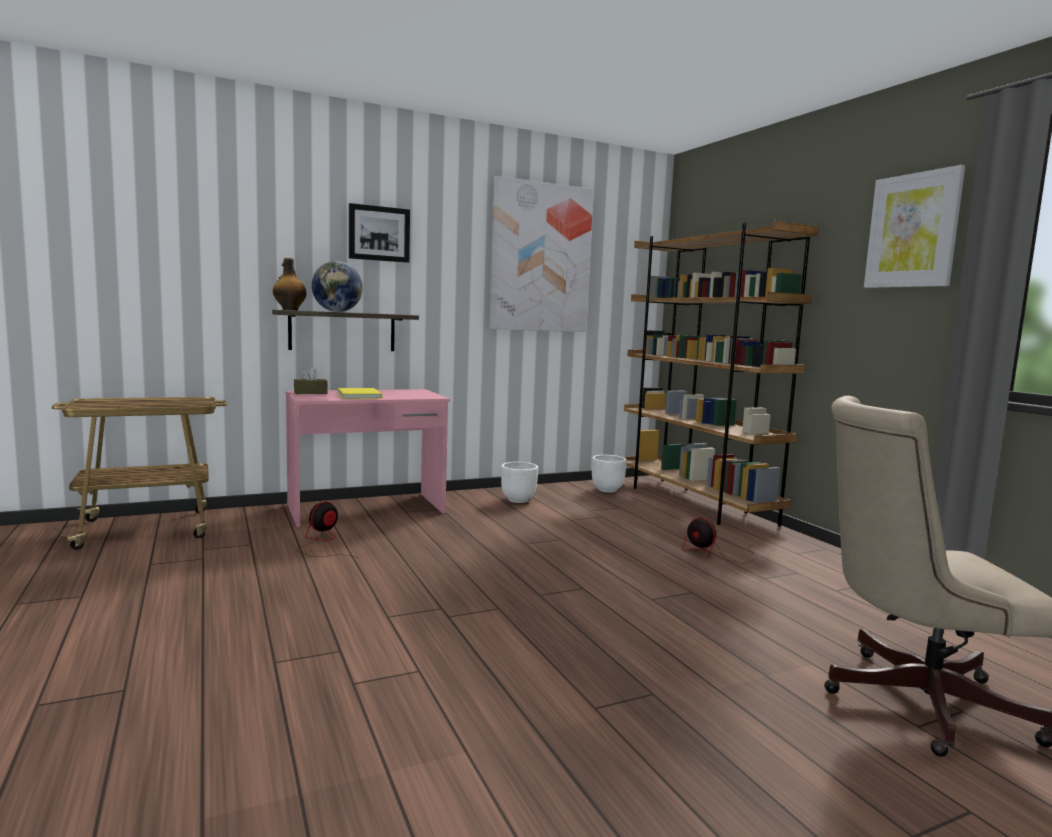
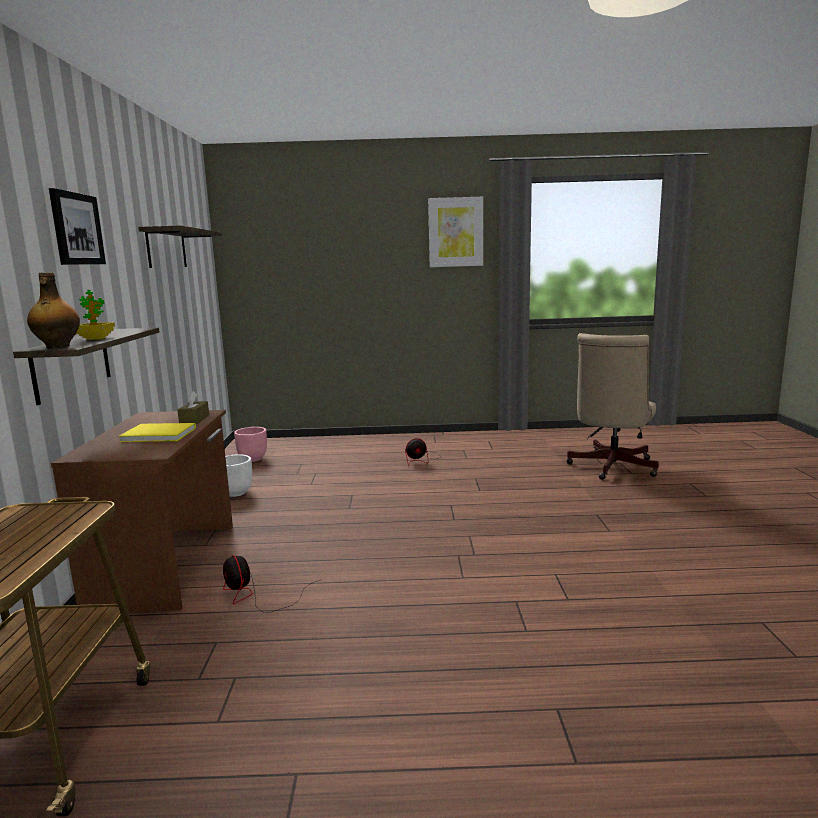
camera: 65 degrees left, 5 degrees up
(310, 393) = (101, 452): brown tissue box -> brown tissue box (194, 419)
(337, 311) = (96, 338): globe -> potted plant
(367, 509) = (168, 564): pink desk -> brown desk
(540, 258) = (166, 249): picture -> shelf
(607, 490) = (252, 459): white planter -> pink planter
(695, 502) = (318, 442): brown bookcase -> none

